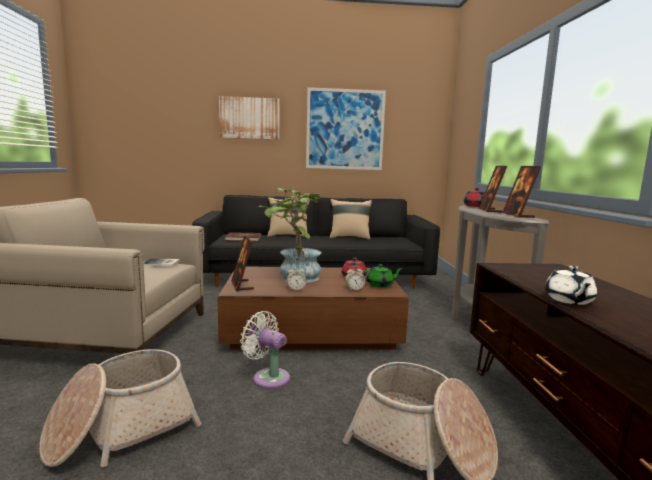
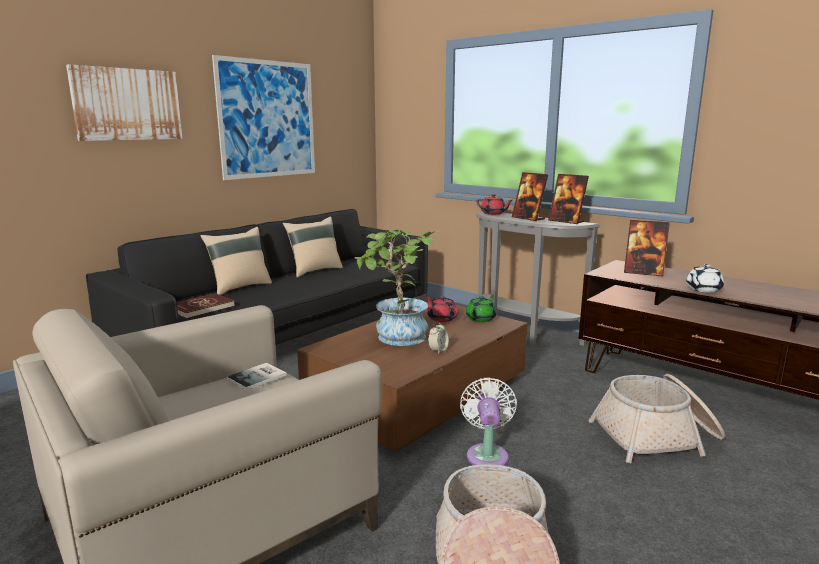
camera: 45 degrees left, 5 degrees up
(242, 285) = (382, 368): picture frame -> picture frame (643, 273)
(268, 377) = (487, 454): white fan -> white fan turned 105 degrees clockwise
(354, 289) = (477, 331): alarm clock -> none
(569, 300) = (702, 289): white teapot -> white teapot turned 90 degrees clockwise

